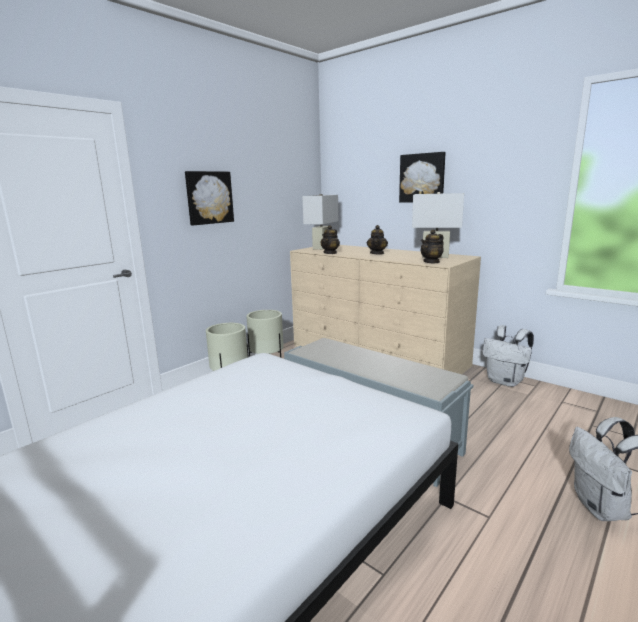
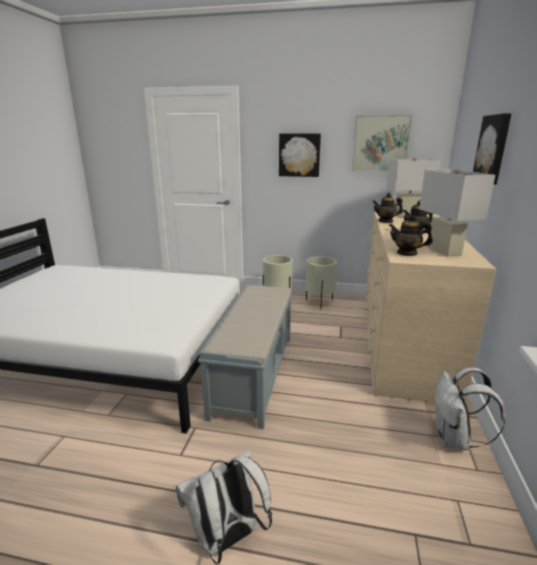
camera: 60 degrees right, 5 degrees up
(277, 182) = (380, 143): none -> picture

